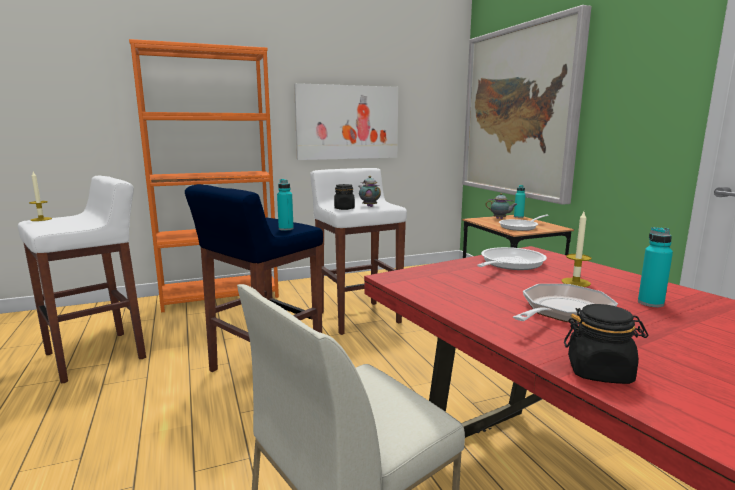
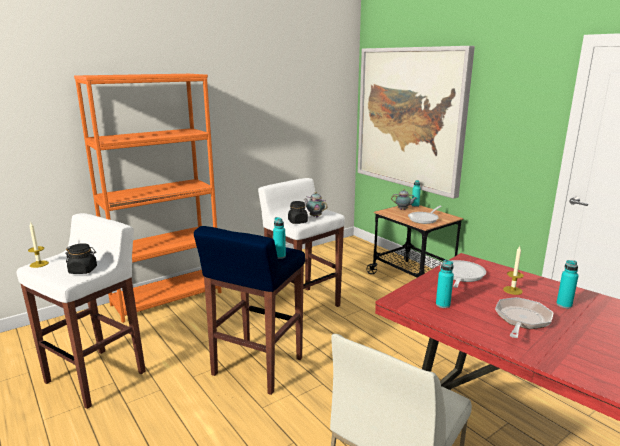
camera: 15 degrees left, 5 degrees up
(347, 122) = (264, 127): picture -> none
(453, 286) = (443, 304): none -> turquoise bottle
(600, 372) = (567, 366): black jar -> black jar (83, 270)

